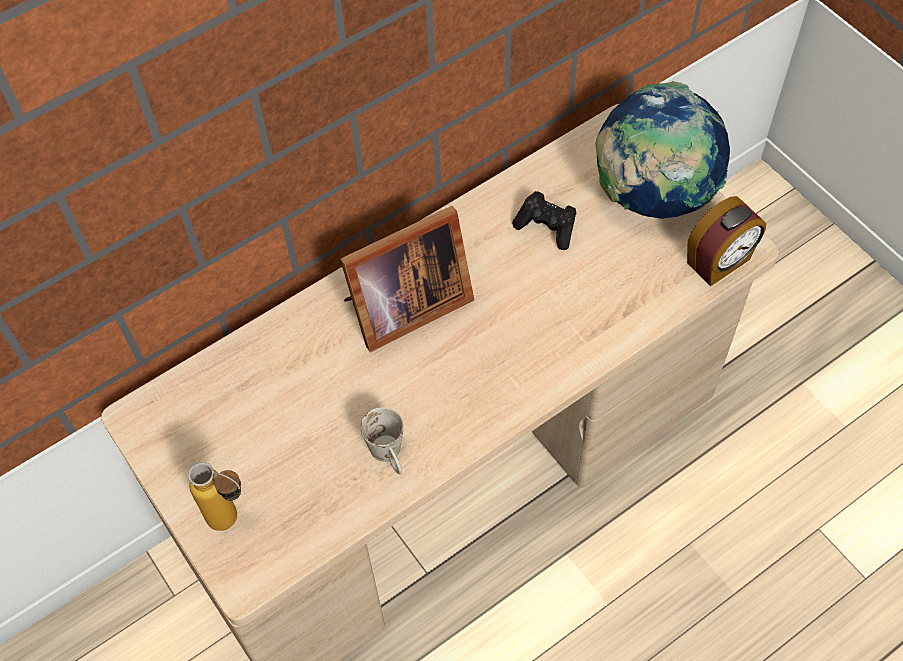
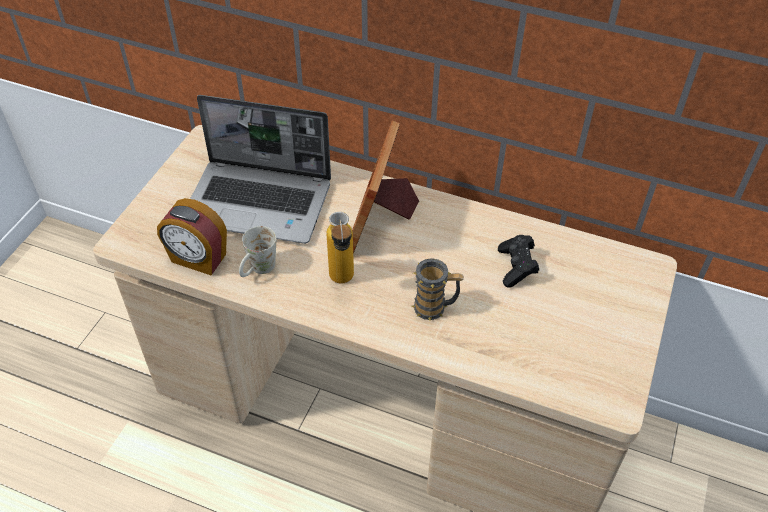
camera: 55 degrees right, 10 degrees down
(233, 522) = (160, 217): bottle -> bottle (342, 283)
(289, 408) = (260, 203): none -> laptop
(403, 307) = (381, 221): picture frame -> picture frame turned 75 degrees clockwise
(550, 322) = (435, 307): none -> mug
(652, 196) = (606, 318): globe -> none
(719, 262) = (584, 393): alarm clock -> alarm clock (198, 259)

